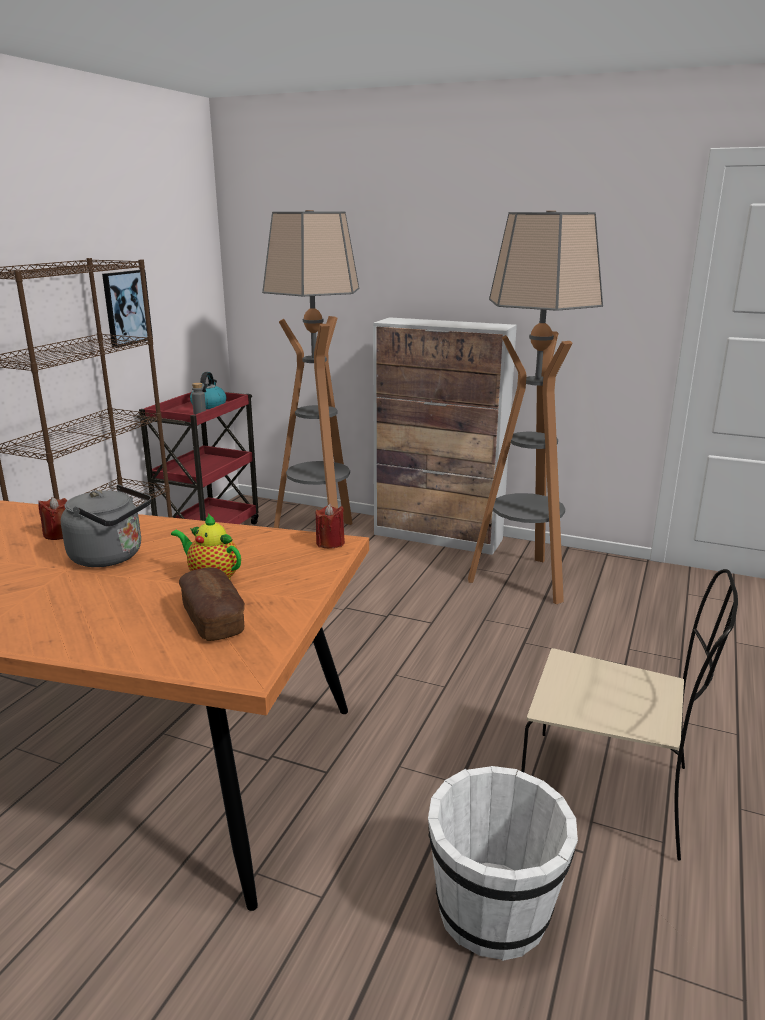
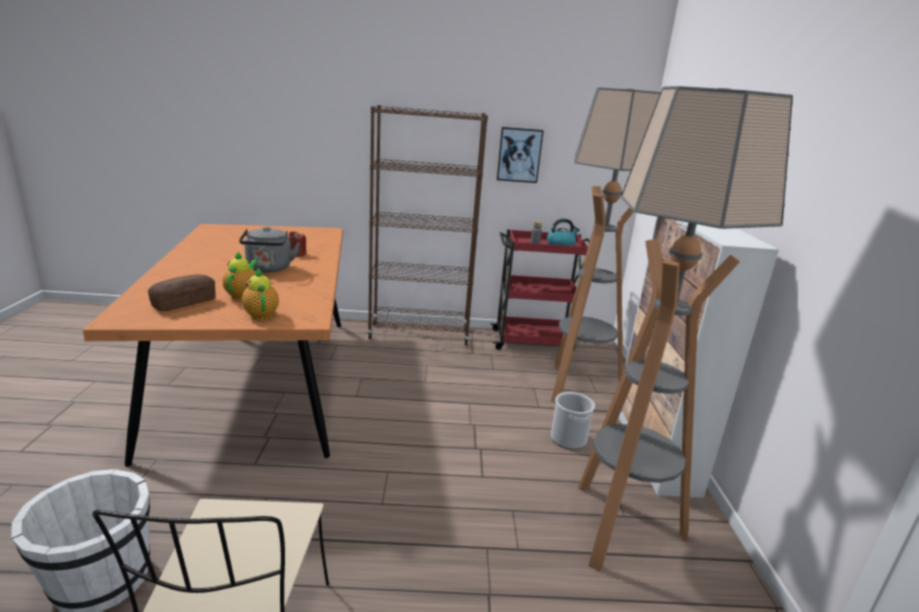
camera: 65 degrees right, 0 degrees up
(297, 569) = (261, 314): none -> teapot
(330, 543) = (311, 318): red candle -> none
(401, 567) = (568, 439): none -> bucket

